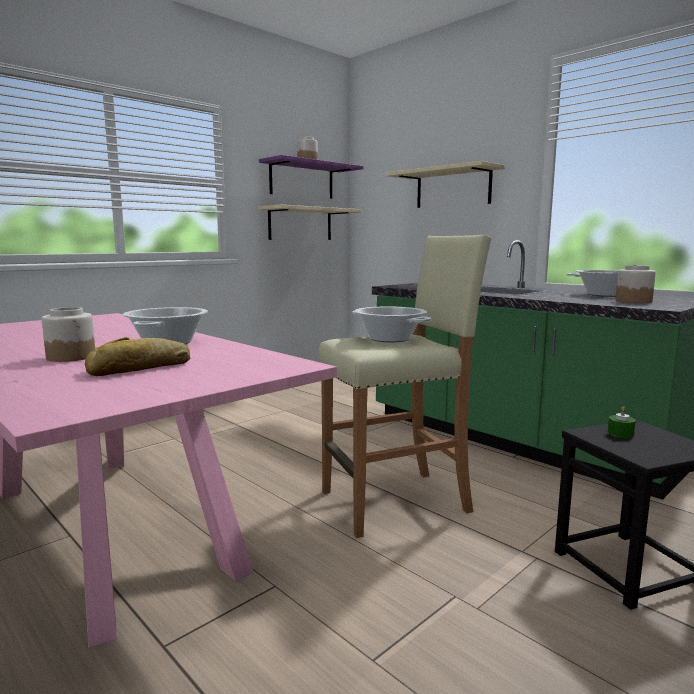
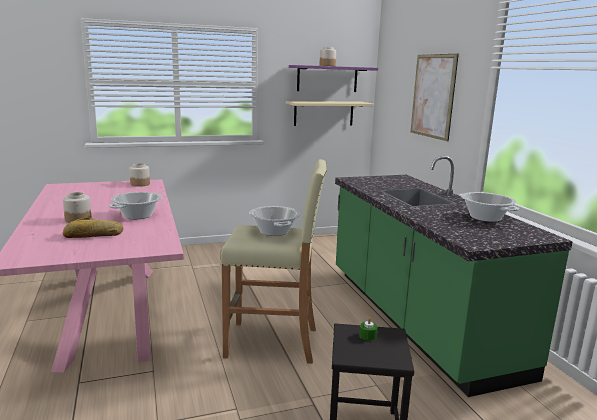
camera: 25 degrees right, 5 degrees up
(453, 188) = (433, 96): beige shelf -> picture
(633, 301) = (477, 231): jar -> jar (140, 184)

